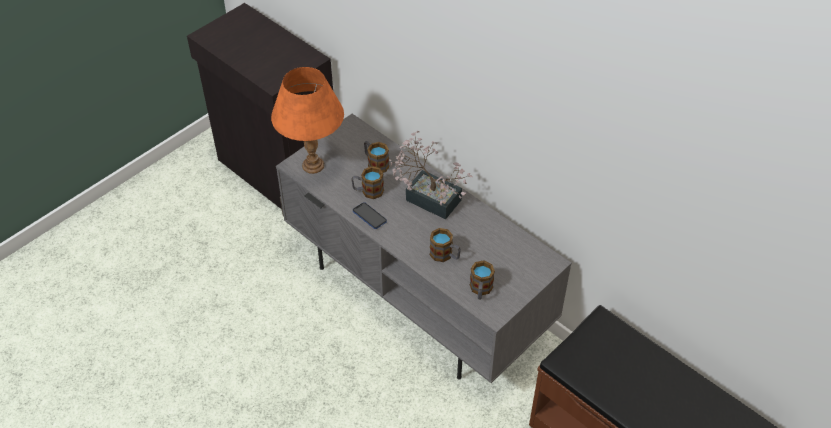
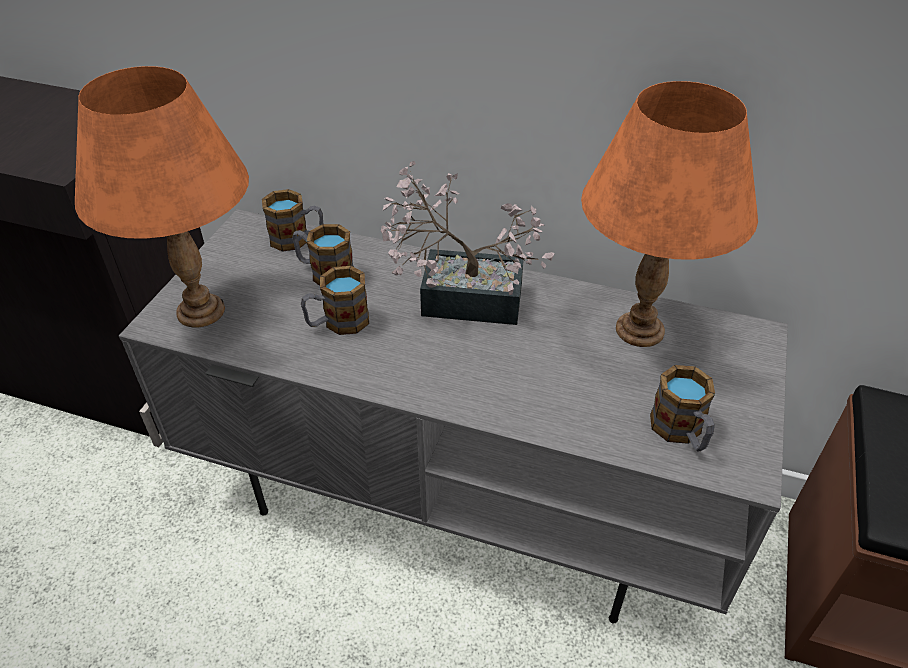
camera: 25 degrees left, 5 degrees down
(369, 216) = (367, 367): phone -> none
(445, 255) = (564, 390): mug -> mug (297, 240)
(499, 240) = (639, 329): none -> orange table lamp

